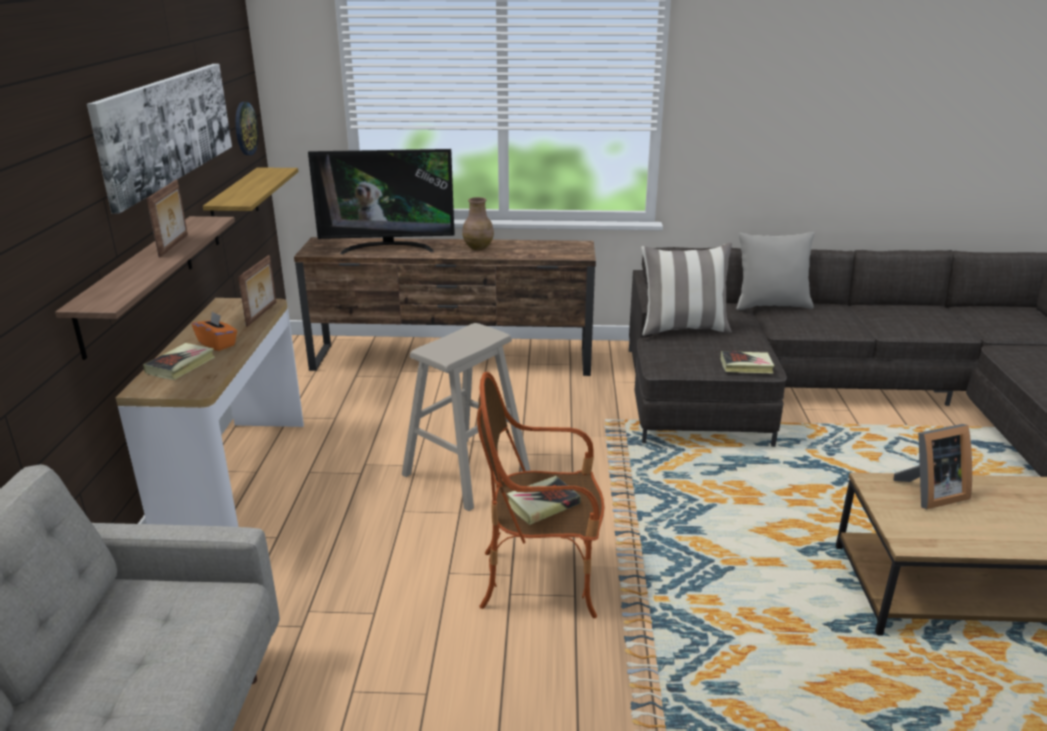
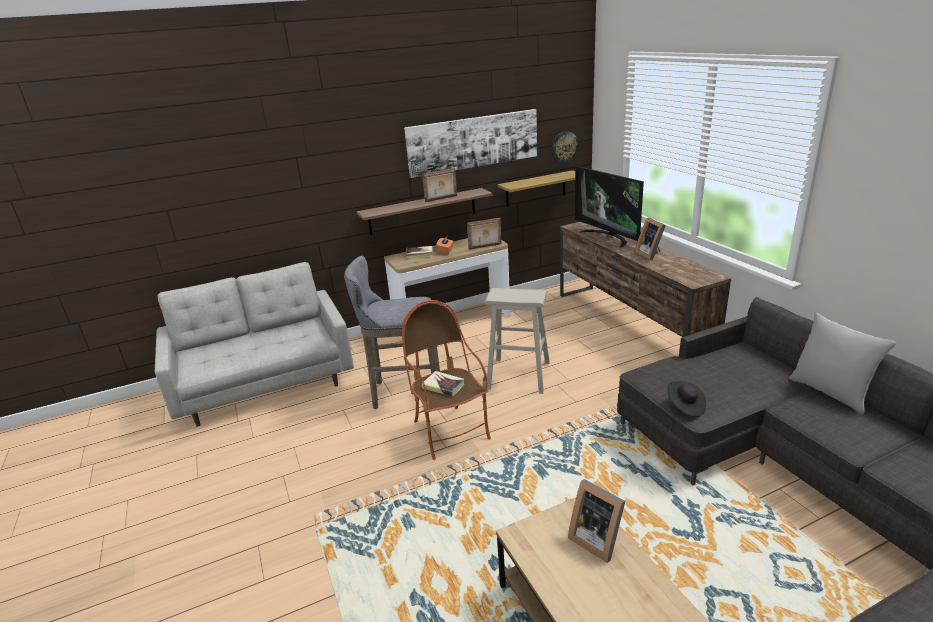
camera: 65 degrees right, 0 degrees up
(384, 596) = (403, 393): none -> grey stool
(478, 247) = (650, 254): brown vase -> picture frame
(683, 329) = (710, 365): pillow -> none
(746, 366) = (685, 406): book -> black hat

